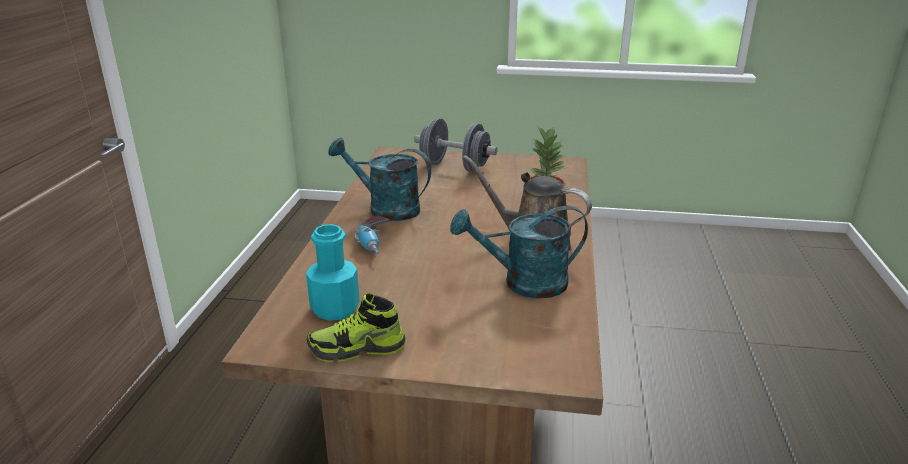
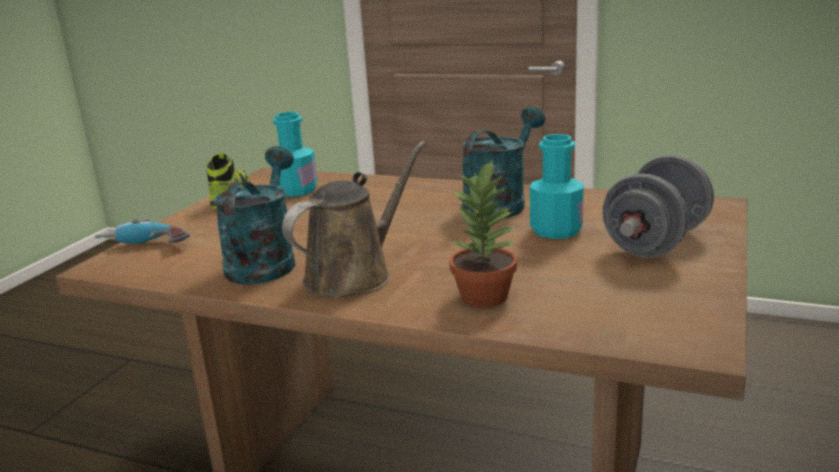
camera: 105 degrees right, 5 degrees down
(376, 243) = (409, 201): power drill -> power drill (145, 247)
(439, 190) = (556, 230): none -> turquoise bottle

